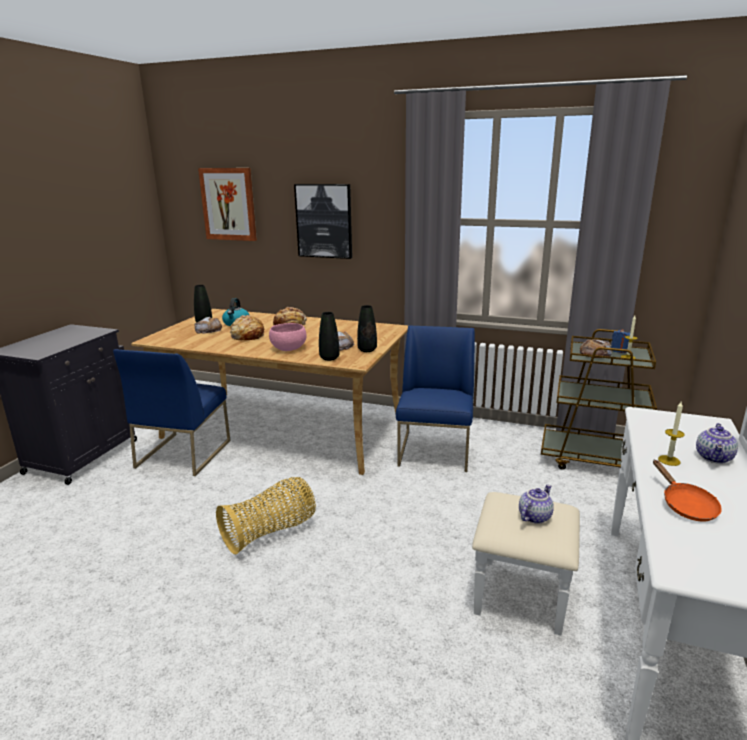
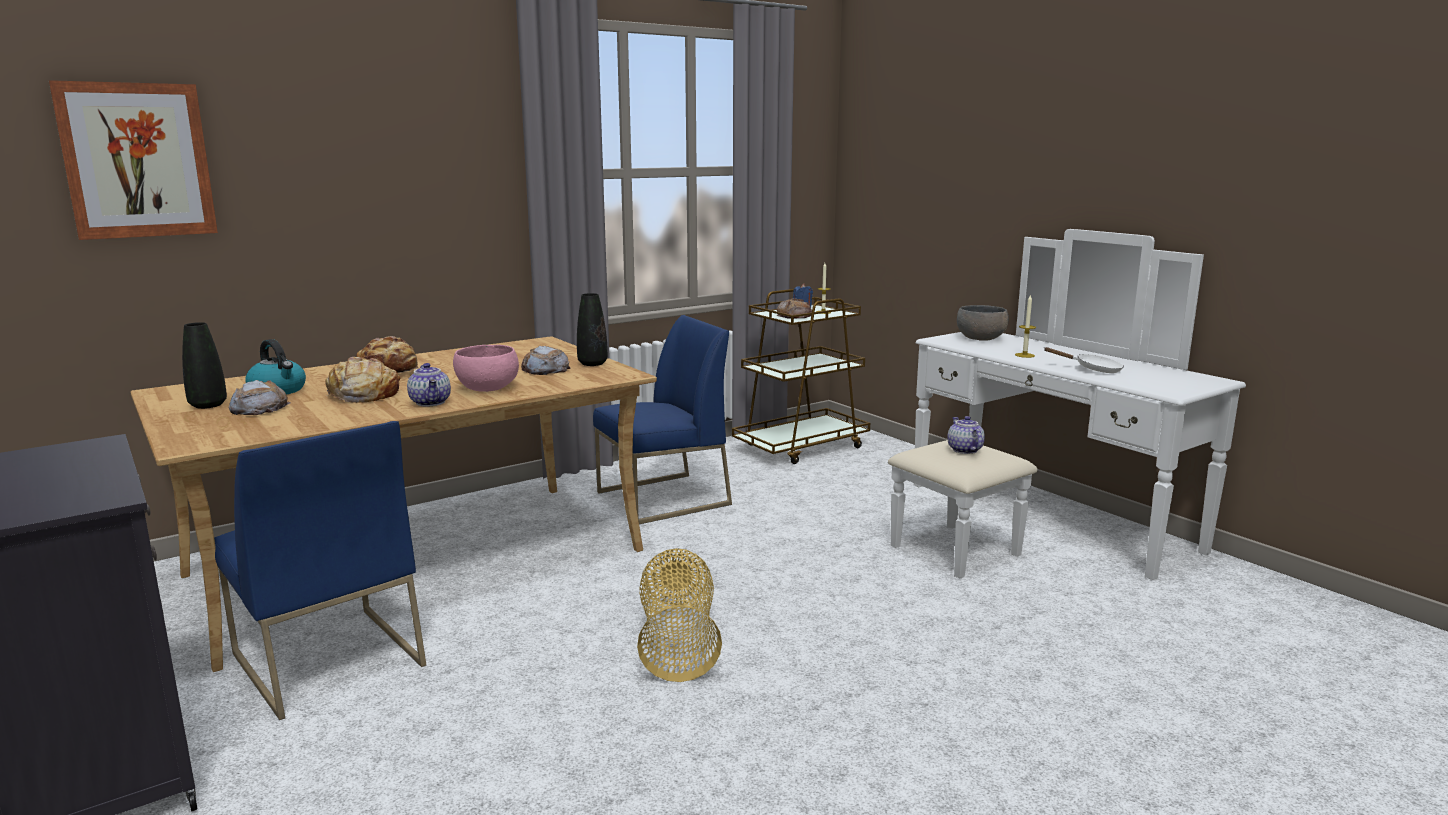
camera: 55 degrees left, 5 degrees down
(324, 221) = (369, 184): picture -> none
(329, 358) = (579, 380): black vase -> none
(435, 451) = (663, 499): blue chair -> blue chair turned 105 degrees clockwise
(685, 505) = (1093, 369): orange frying pan -> white frying pan
(689, 428) = (981, 338): none -> grey bowl
(714, 458) = (1035, 347): teapot -> teapot (431, 402)

